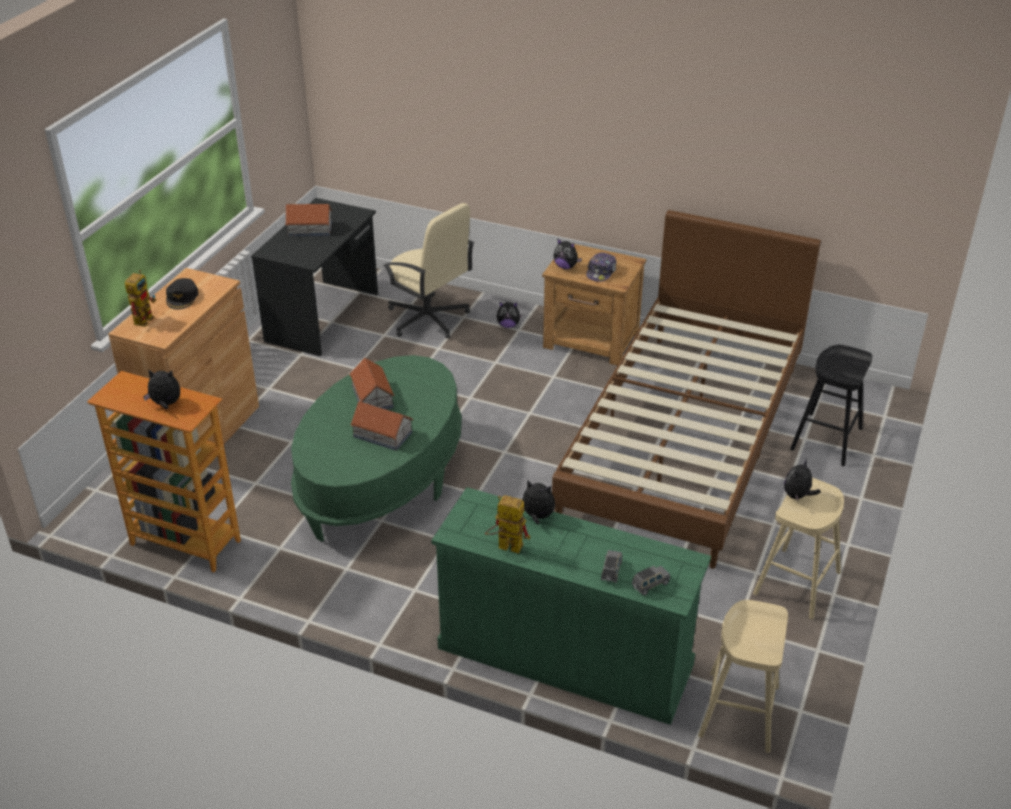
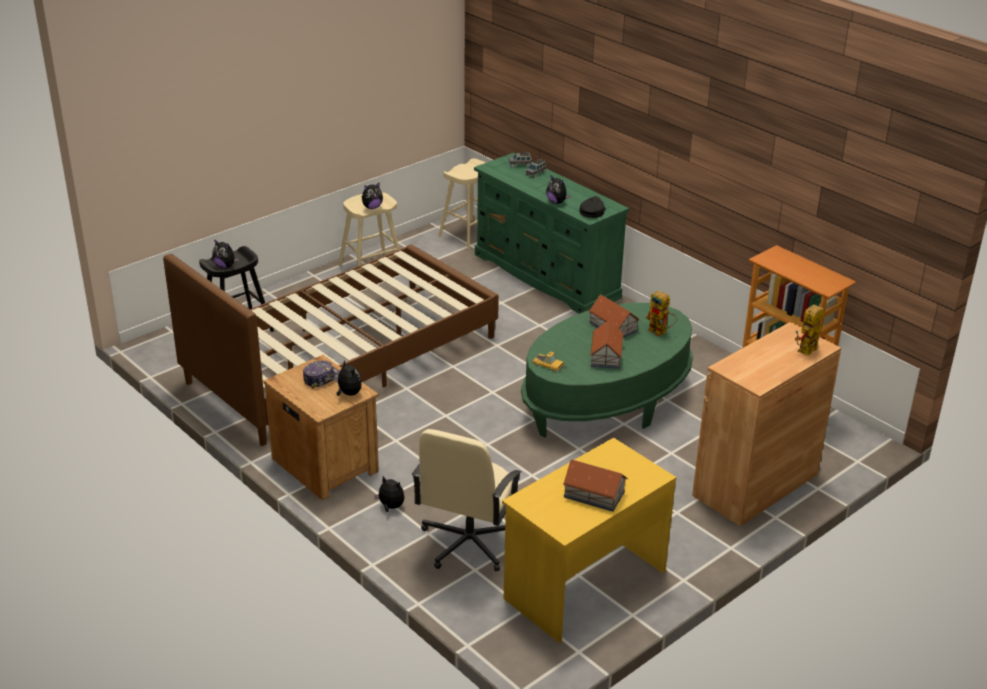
camera: 155 degrees left, 5 degrees down
(166, 404) = (793, 265): plush toy -> plush toy (225, 266)
(182, 297) = (768, 363): black cap -> black cap (592, 211)
(324, 317) = (583, 584): black desk -> yellow desk
(424, 369) = (548, 365): none -> toy car
(428, 319) = (468, 543): beige office chair -> beige office chair turned 135 degrees counterclockwise
(504, 546) = (587, 195): toy robot -> toy robot (661, 332)

